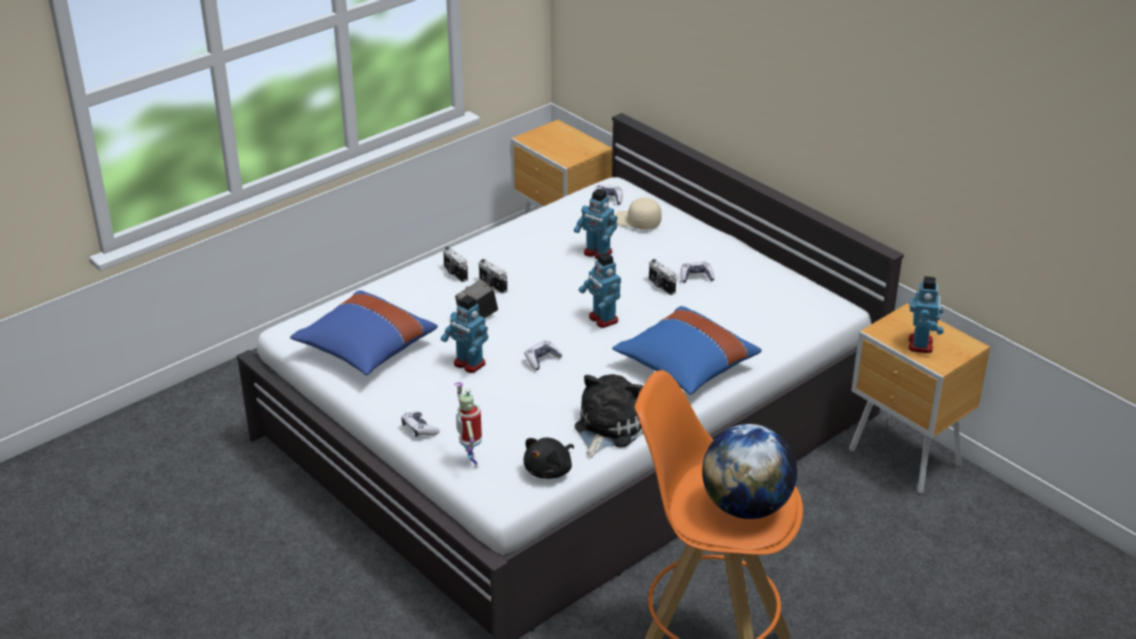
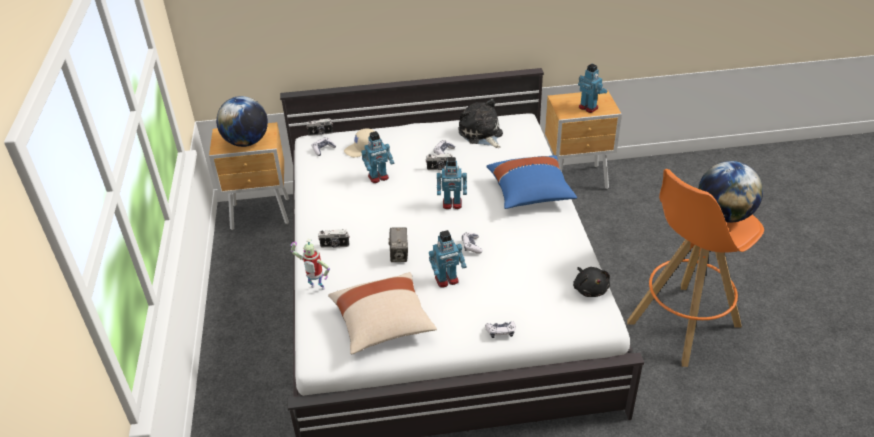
camera: 55 degrees left, 5 degrees up
(365, 349) = (383, 324): blue pillow -> beige pillow
(470, 461) = (555, 321): toy robot -> toy robot (316, 289)
(492, 285) = (367, 234): camera -> camera (320, 133)
(556, 147) = (246, 142): none -> globe
(608, 427) = (565, 247): plush toy -> plush toy (481, 134)

